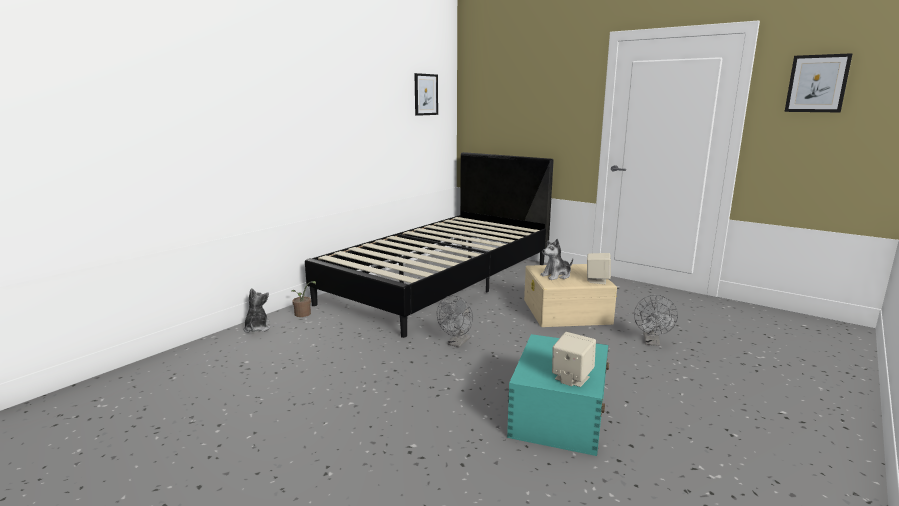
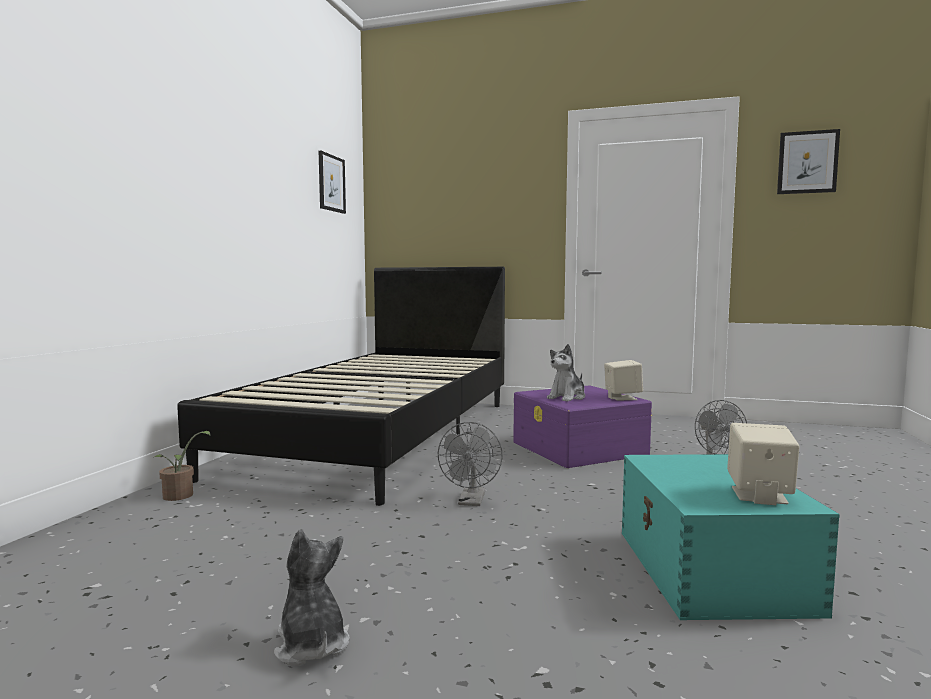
camera: 20 degrees left, 10 degrees down
(257, 328) = (95, 527): plush toy -> plush toy (311, 644)
(566, 311) = (579, 448): beige storage box -> purple storage box

